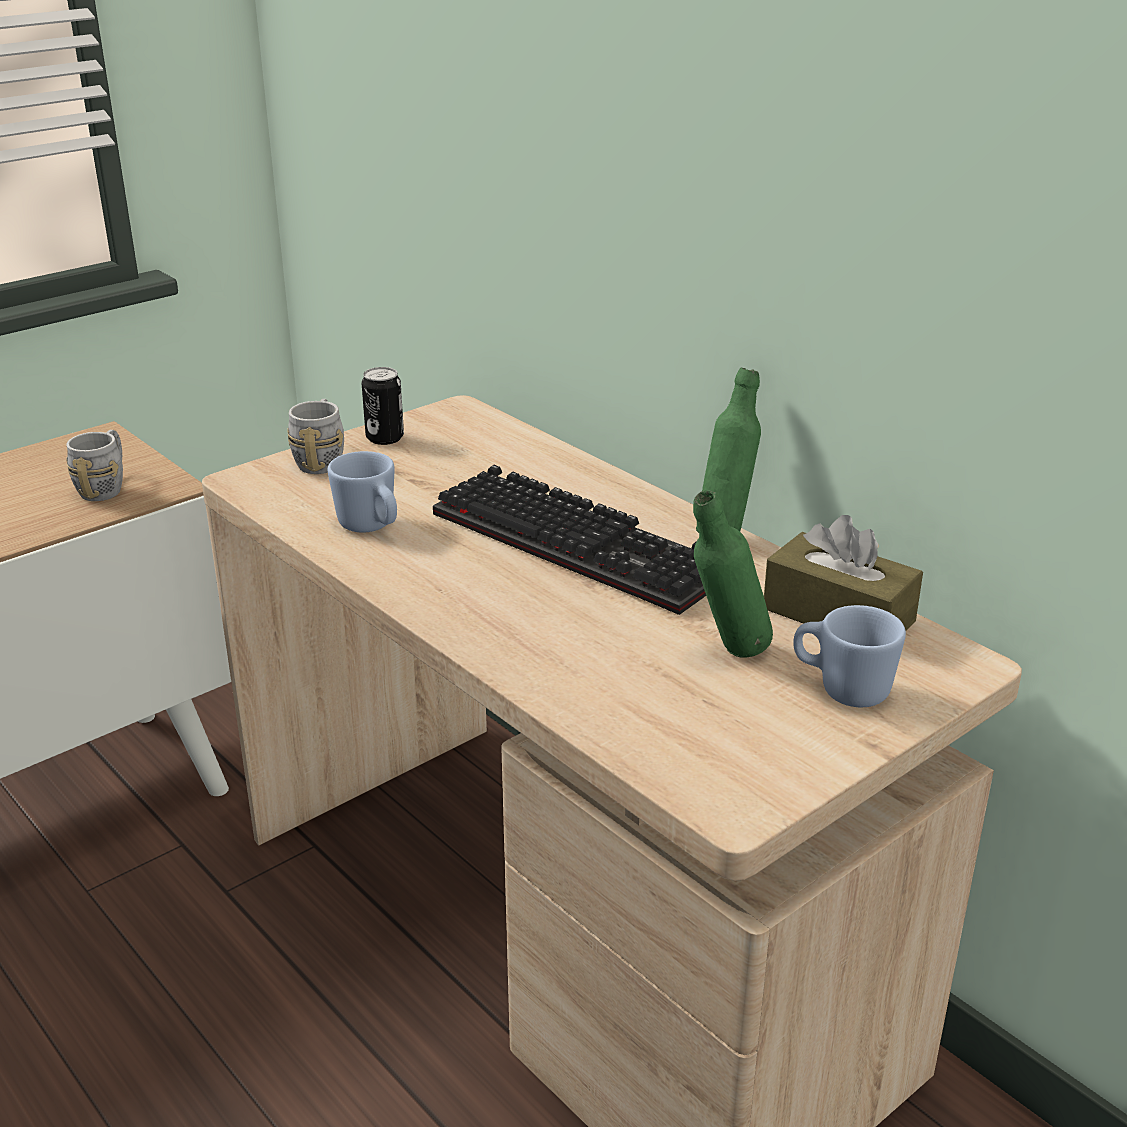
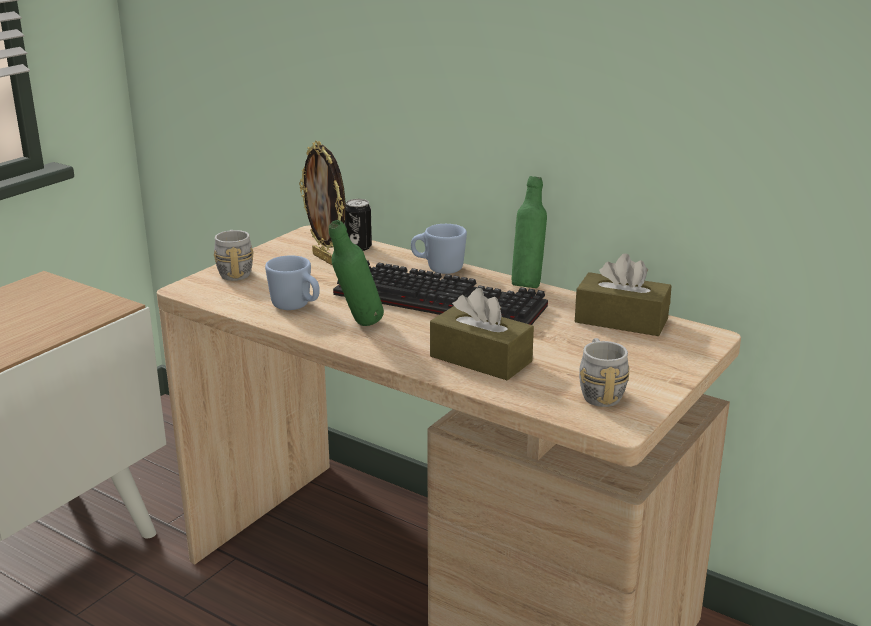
camera: 15 degrees left, 5 degrees down
(106, 487) = (65, 311): grey mug -> grey mug (599, 392)
(385, 438) = (271, 255): can -> can (358, 247)
(456, 455) = (326, 259): none -> picture frame
(585, 654) = (480, 359): none -> brown tissue box
(727, 656) = (568, 349): green bottle -> green bottle (357, 326)
(841, 689) = (645, 357): blue mug -> blue mug (438, 268)

